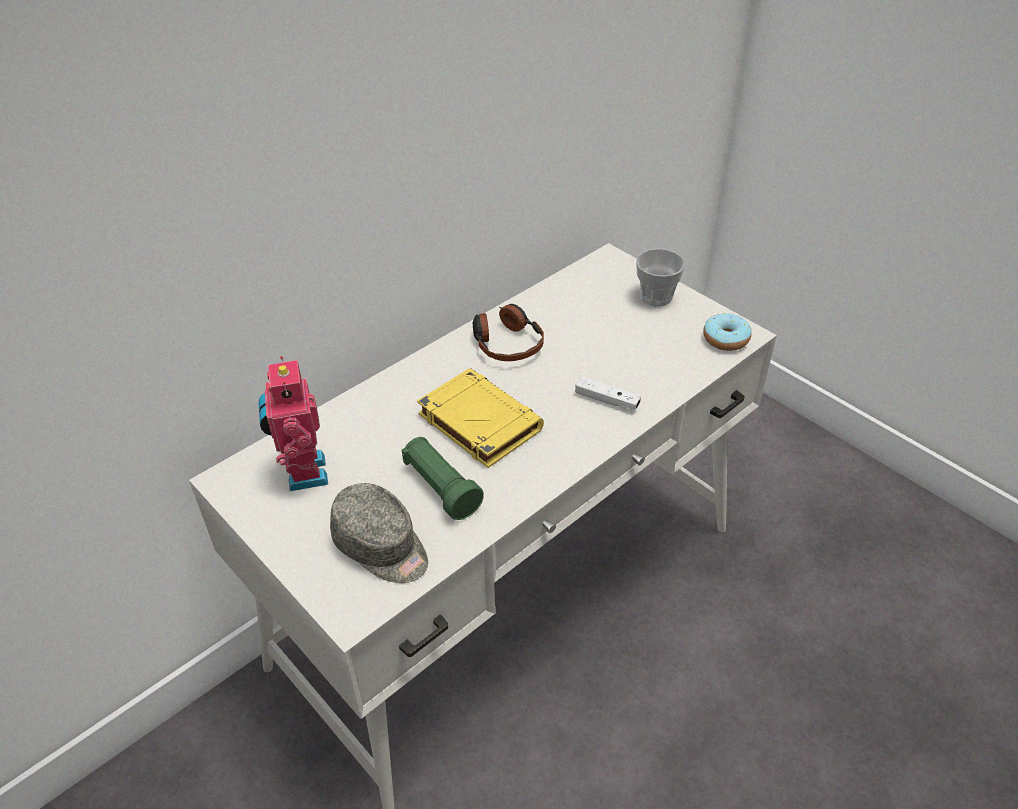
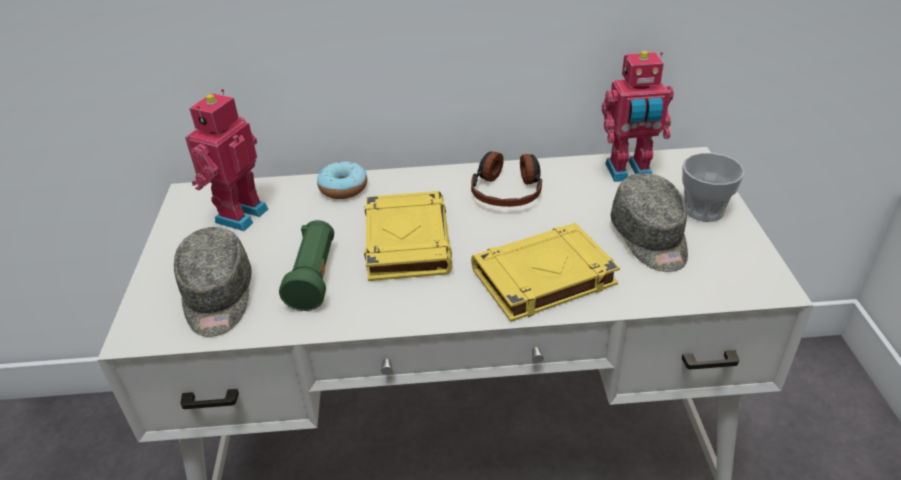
camera: 40 degrees right, 5 degrees down
(578, 288) = (629, 173): none -> toy robot
(607, 400) = (542, 278): white game controller -> yellow book
(644, 335) = (650, 239): none -> grey cap
(725, 339) = (741, 281): donut -> donut (343, 188)

